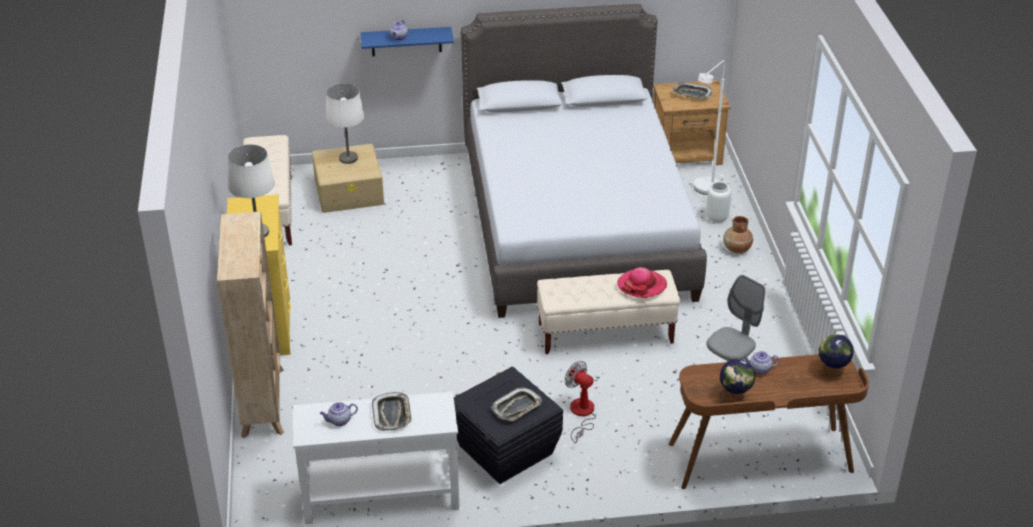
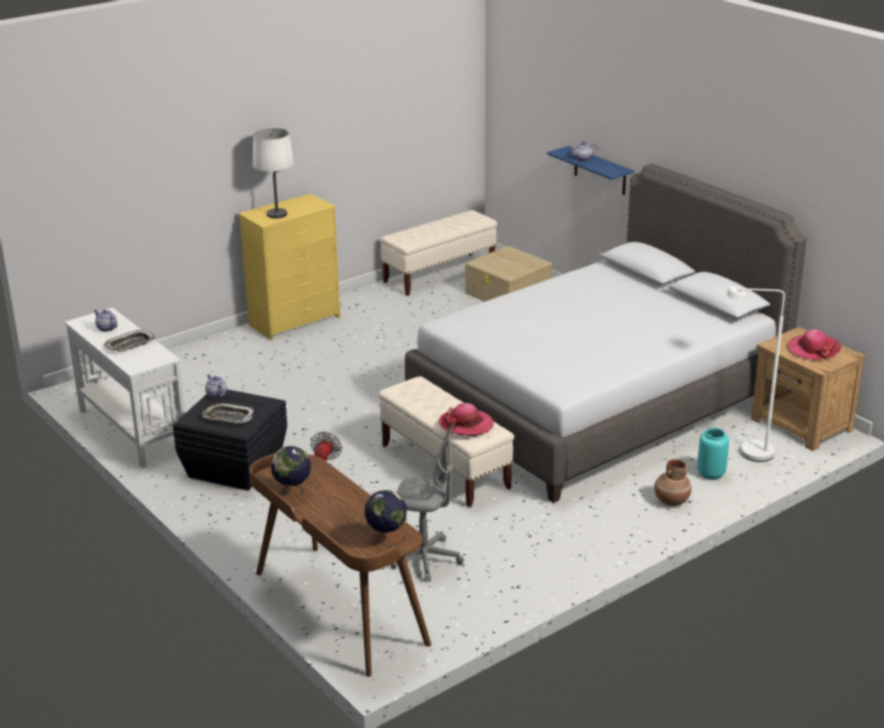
camera: 60 degrees right, 10 degrees down
(263, 402) = (205, 349): beige bookcase -> none
(348, 158) = (516, 260): white table lamp -> none
(691, 94) = (813, 349): tray -> hat
(717, 218) = (710, 474): white vase -> turquoise vase
(759, 369) = (348, 495): teapot -> teapot (216, 395)

